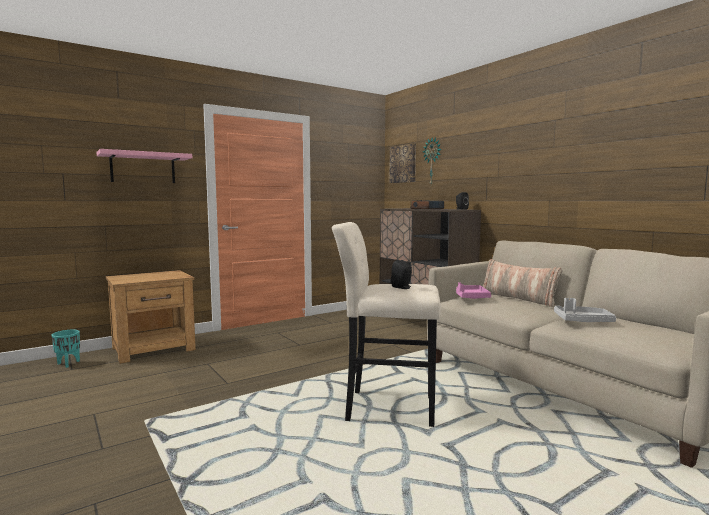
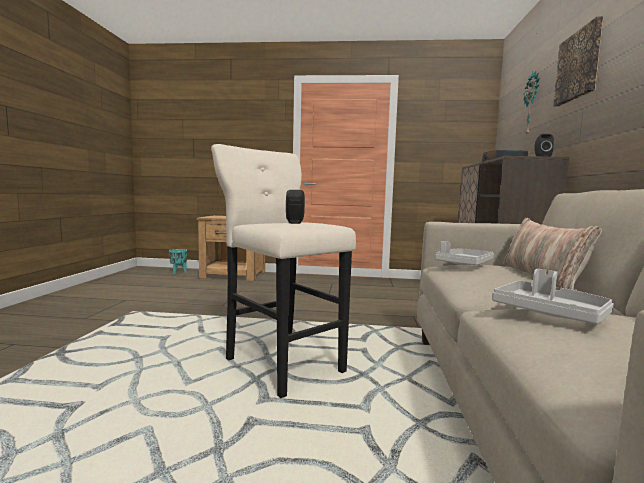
camera: 40 degrees right, 0 degrees up
(143, 168) = (244, 133): pink shelf -> none
(403, 164) = (509, 115): picture -> picture (579, 65)
(471, 297) = (464, 264): pink tray -> grey tray

